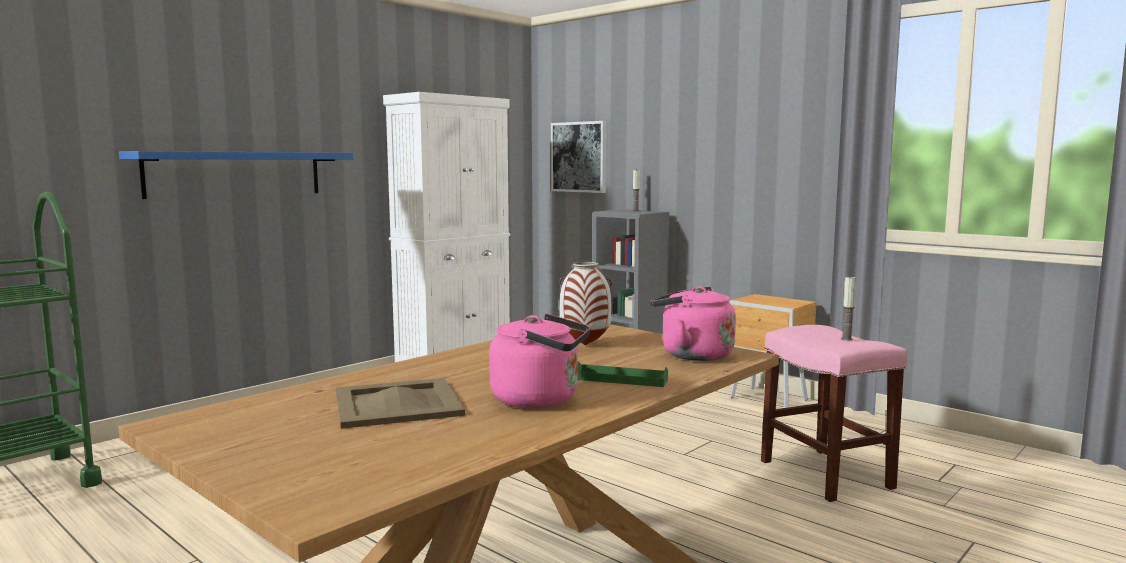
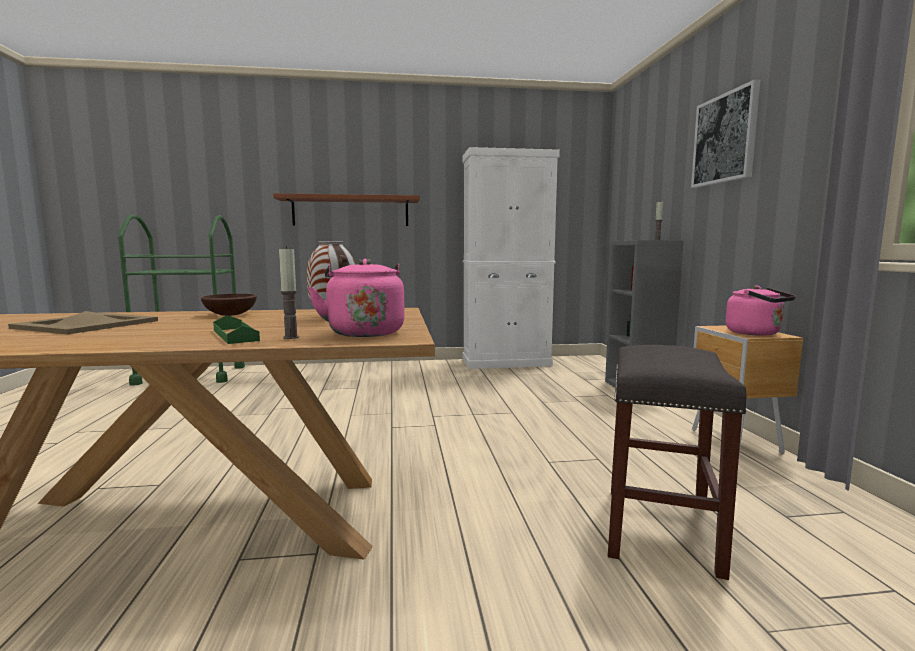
camera: 40 degrees right, 0 degrees up
(235, 174) = (350, 211): blue shelf -> brown shelf
(467, 360) = (231, 314): none -> brown bowl
(541, 399) = (136, 335): pink kettle -> pink kettle (756, 333)
(579, 157) = (632, 197): picture -> picture (725, 139)
(827, 475) = (662, 530): pink stool -> grey stool
(846, 339) = (677, 362): candle -> candle (291, 337)

